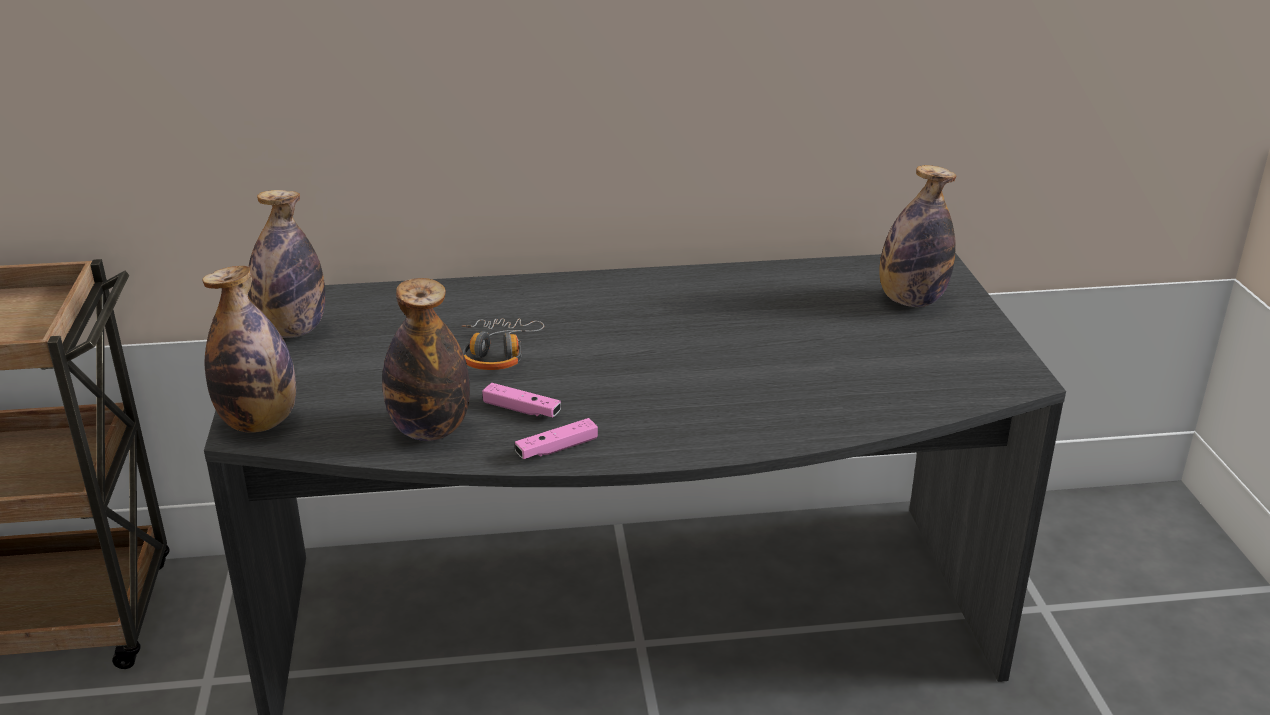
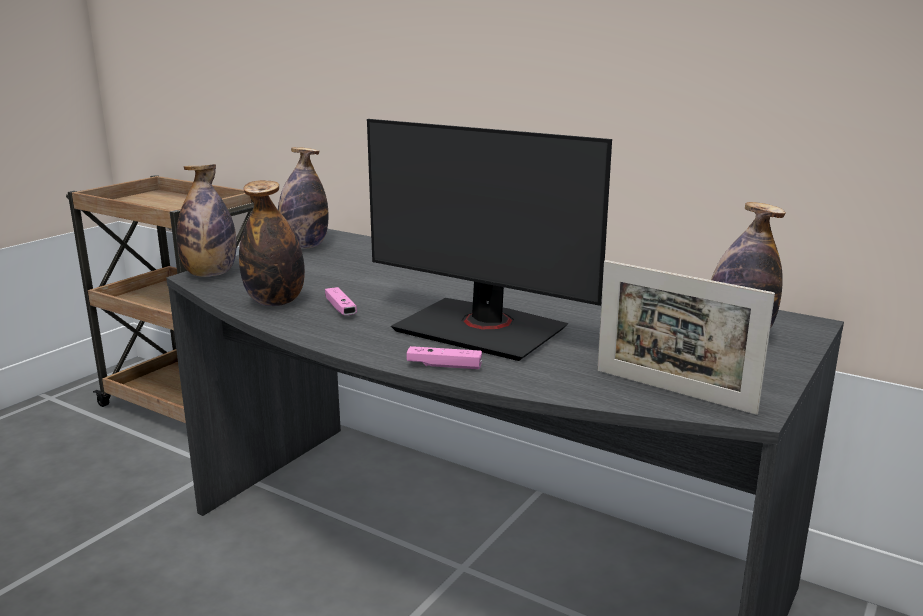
camera: 40 degrees right, 10 degrees down
(497, 353) = (384, 282): headphones -> none
(557, 448) = (319, 331): pink game controller -> pink game controller (444, 365)
(703, 378) = (481, 329): none -> monitor
(952, 382) = (673, 391): none -> picture frame

